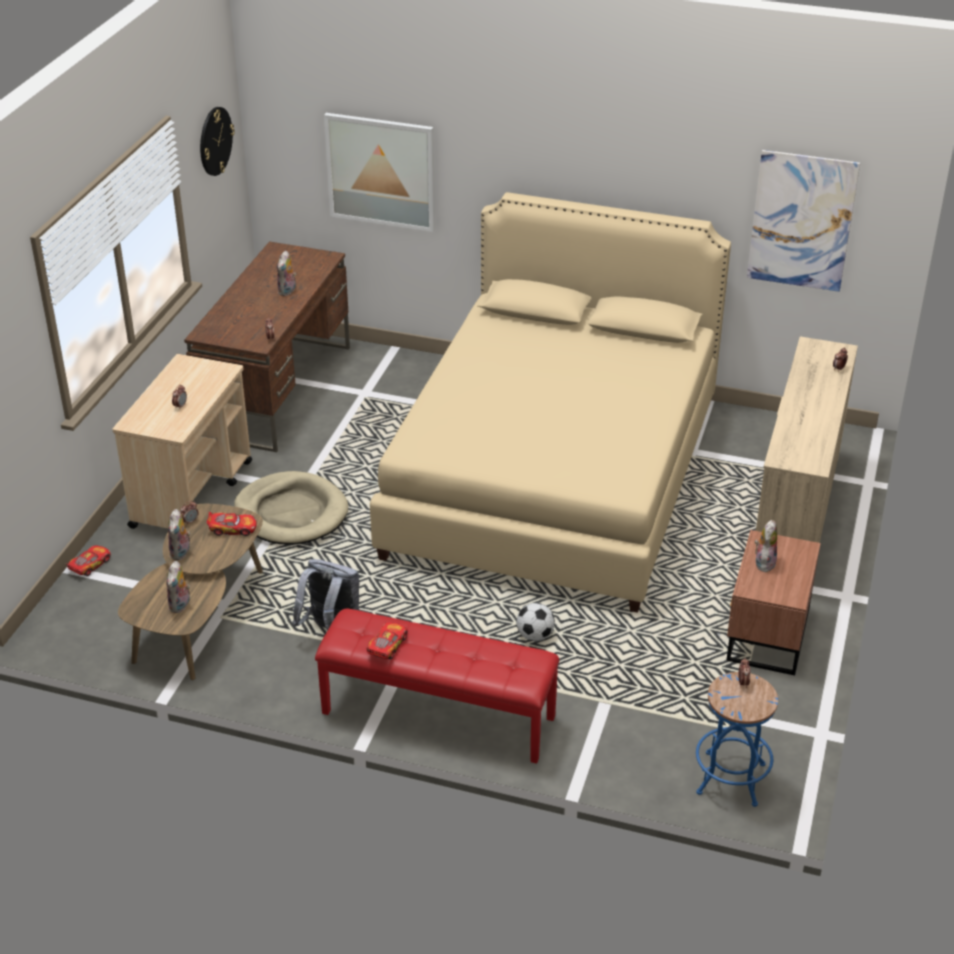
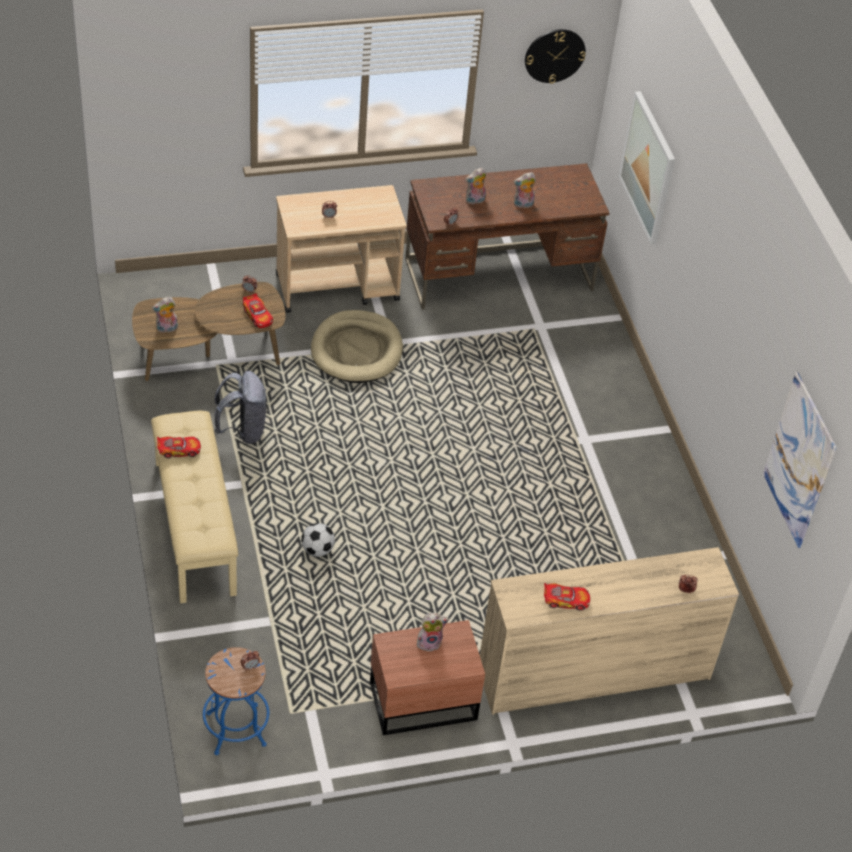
camera: 55 degrees right, 10 degrees up
(89, 565) = (223, 273): toy car -> toy car (565, 600)
(181, 553) = (213, 302): plush toy -> plush toy (475, 201)
(437, 715) = (193, 526): red bench -> beige bench
(554, 477) = (523, 488): beige bed -> none

